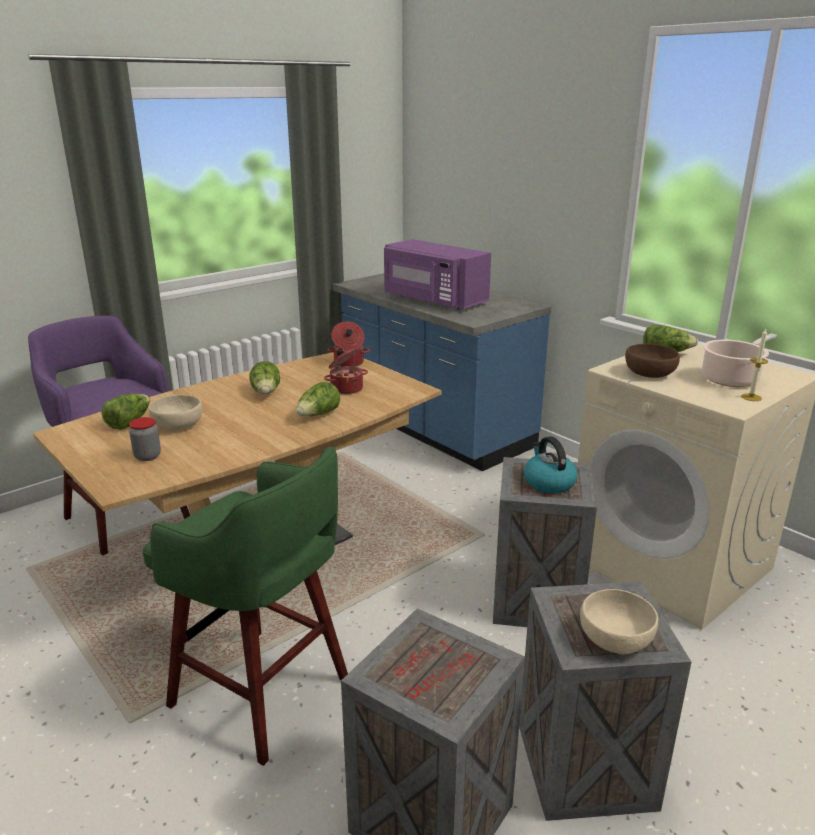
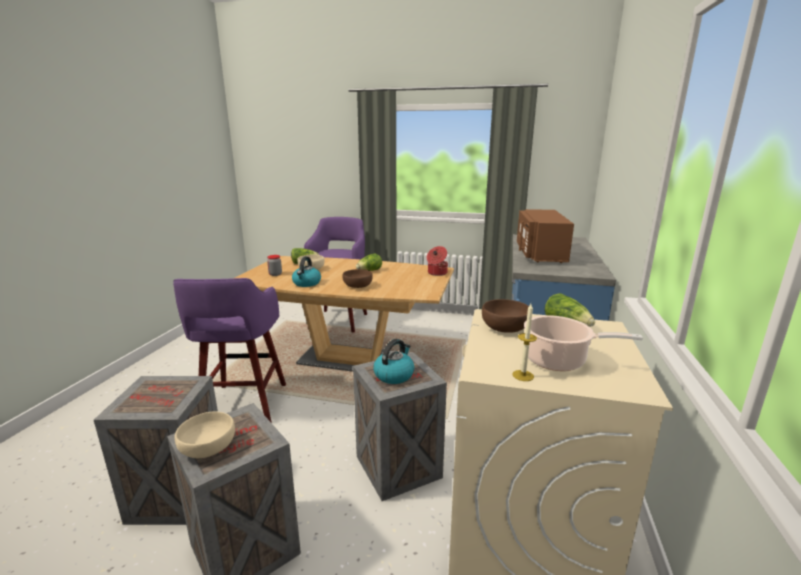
camera: 55 degrees right, 5 degrees down
(243, 443) = (306, 283): none -> kettle
(264, 695) = (243, 406): green stool -> purple stool
(318, 415) = (358, 286): lettuce -> brown bowl
(346, 388) = (401, 282): cooking pot -> none
(433, 300) = (539, 254): purple microwave -> brown microwave

